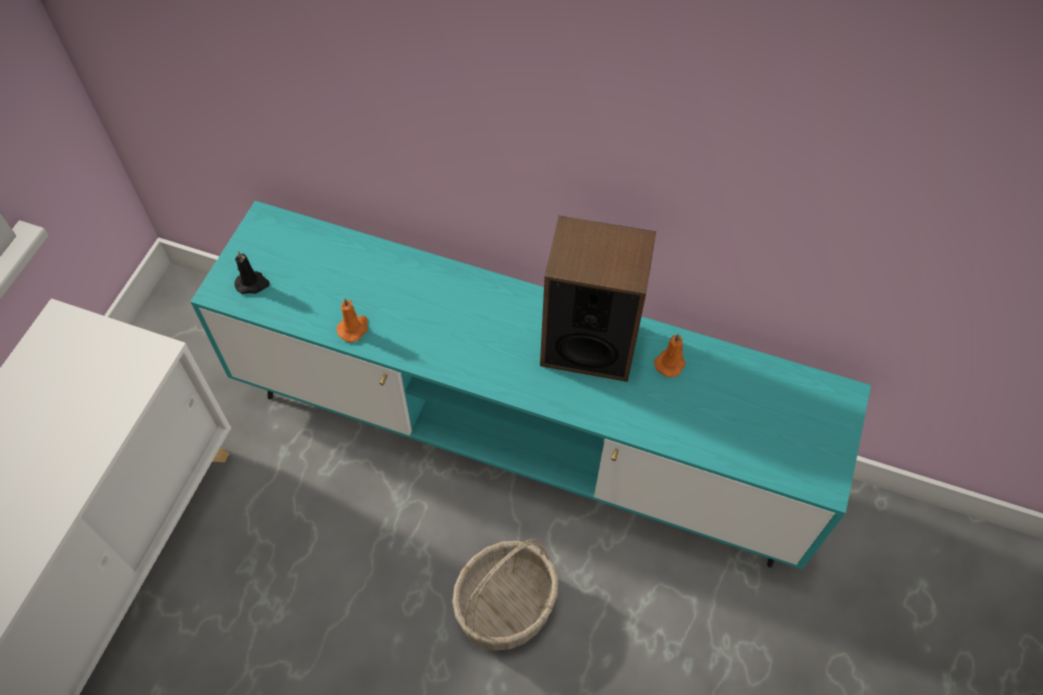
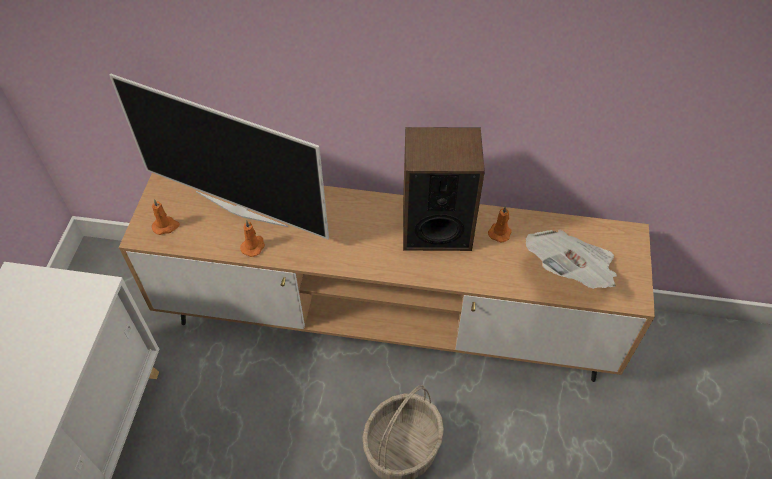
camera: 10 degrees left, 5 degrees down
(252, 284) = (166, 226): black candle -> orange candle
(350, 275) = (242, 208): none -> television
(520, 440) = (386, 322): turquoise tv stand -> brown tv stand
(749, 433) = (570, 272): none -> newspaper

